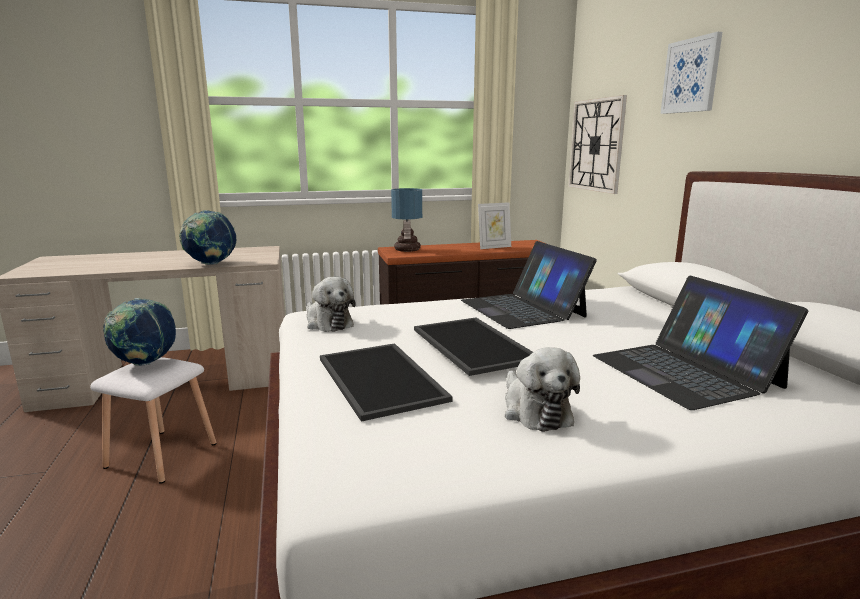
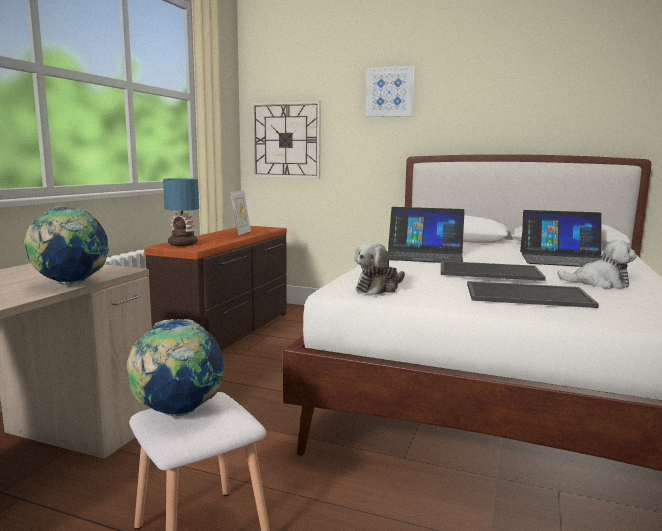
camera: 55 degrees left, 5 degrees down
(328, 323) = (379, 288): plush toy -> plush toy turned 135 degrees clockwise

